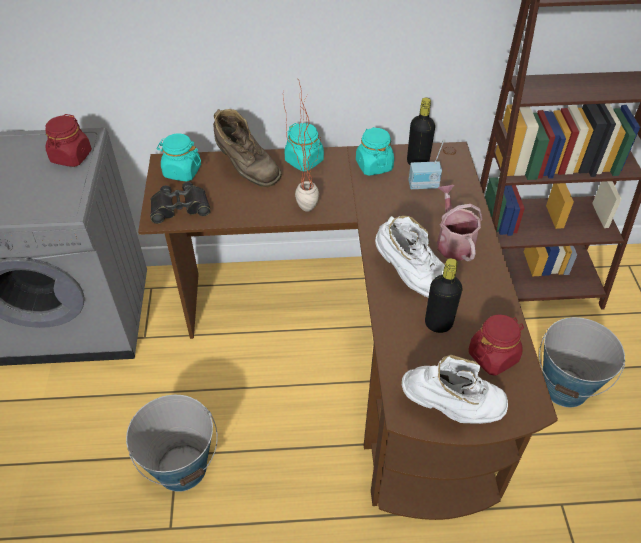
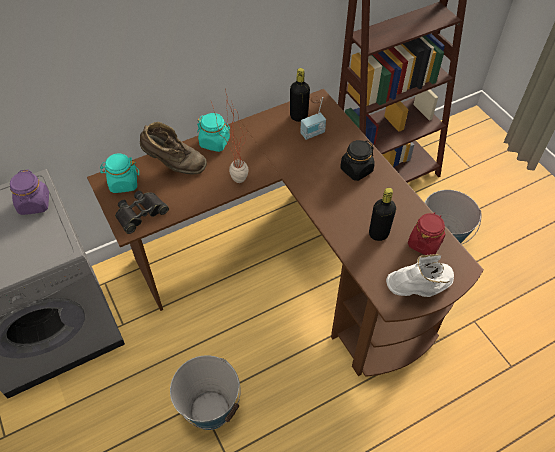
camera: 25 degrees left, 5 degrees up
(71, 157) = (34, 204): red jar -> purple jar
(374, 165) = (268, 129): turquoise jar -> none
(411, 278) = (343, 208): white boot -> none
(453, 242) = (356, 170): watering can -> black jar

